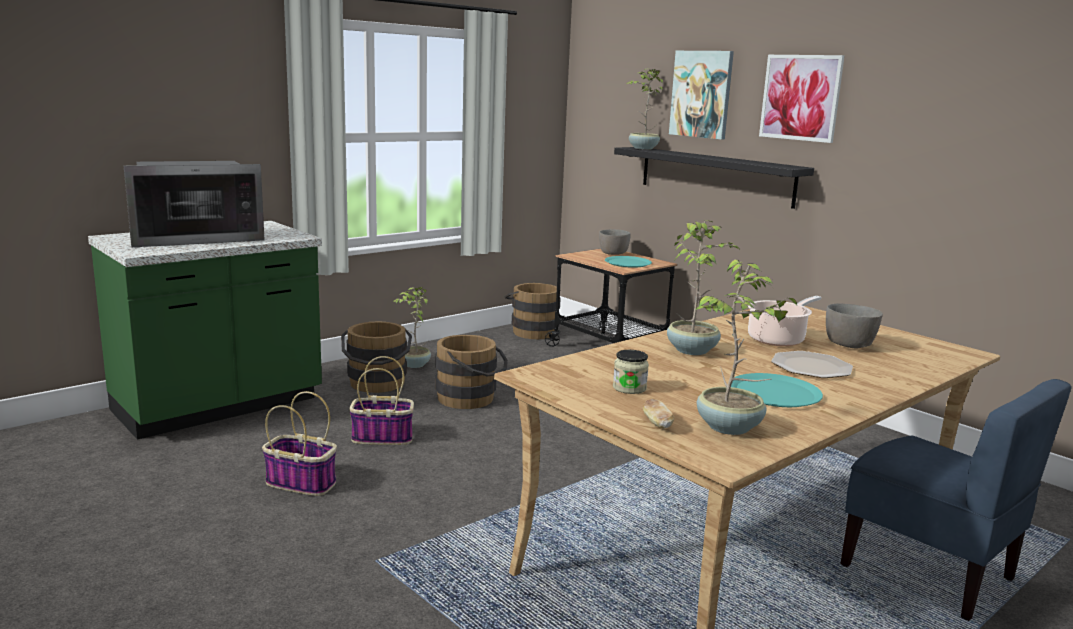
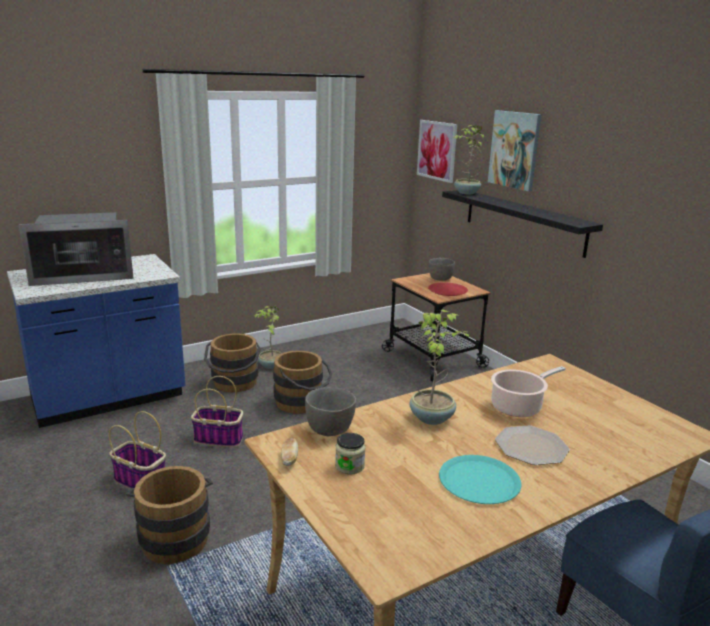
camera: 10 degrees right, 5 degrees up
(219, 407) = (109, 399): green counter -> blue counter
(532, 331) = (377, 335): brown bucket -> brown bucket (174, 536)
(627, 263) = (447, 290): turquoise plate -> red plate
(657, 424) = (349, 517): bread -> bread (289, 459)
(730, 428) = (413, 528): potted plant -> none
(800, 97) = (594, 160): picture -> picture (437, 150)
(849, 345) = (582, 418): grey bowl -> grey bowl (330, 429)

